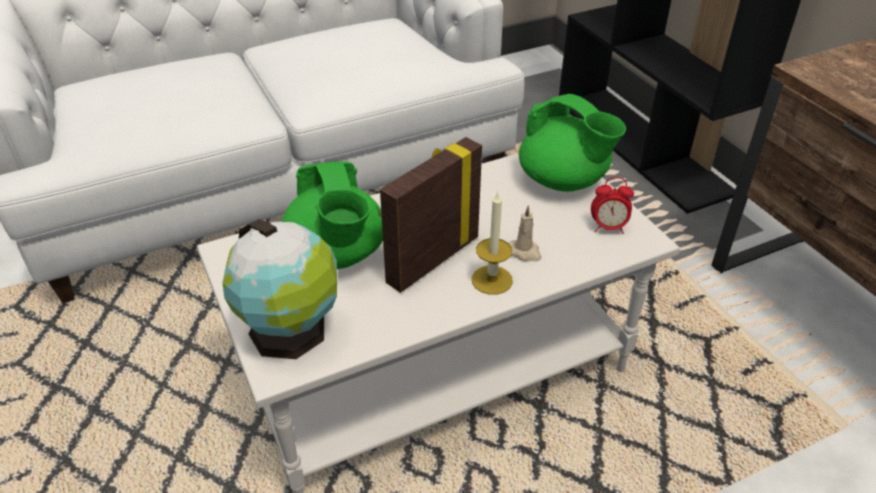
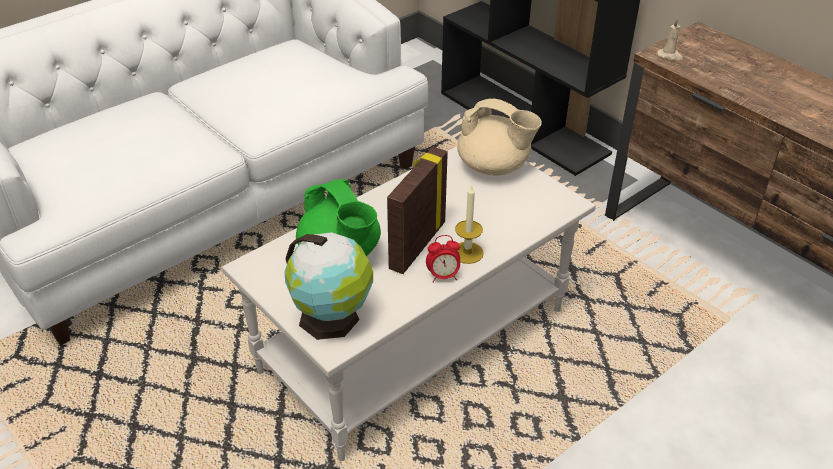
camera: 15 degrees left, 0 degrees up
(525, 252) = (484, 227): beige candle -> beige candle (670, 56)
(563, 181) = (494, 166): green teapot -> beige teapot
(608, 228) = (539, 198): alarm clock -> alarm clock (443, 276)

